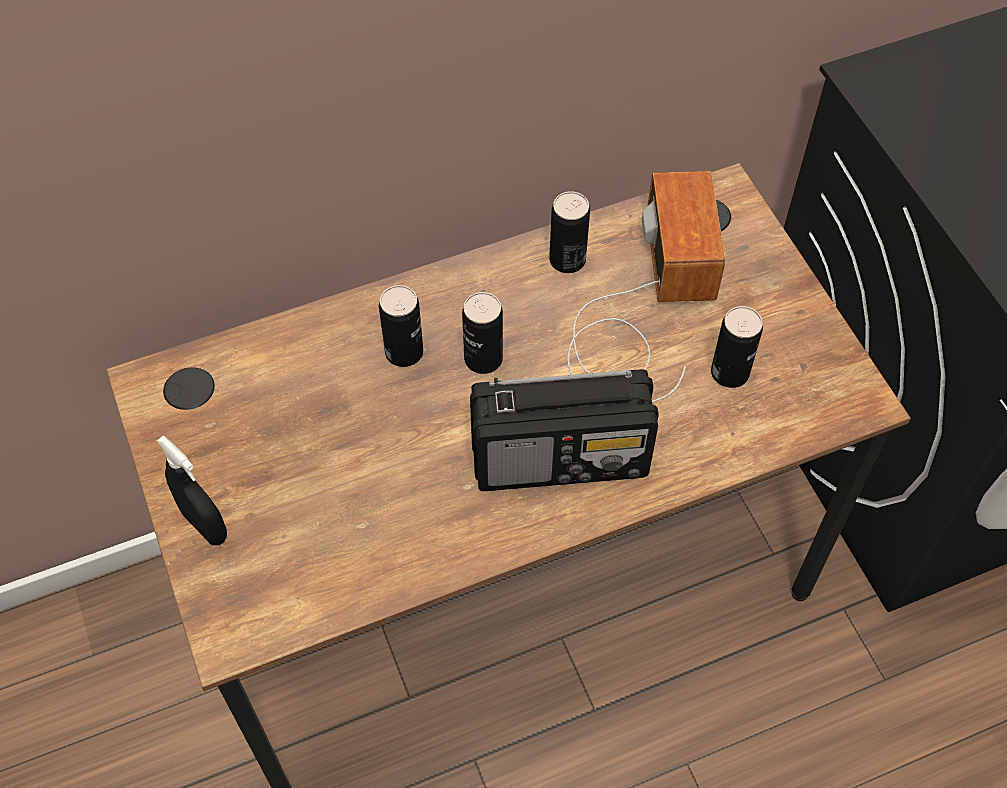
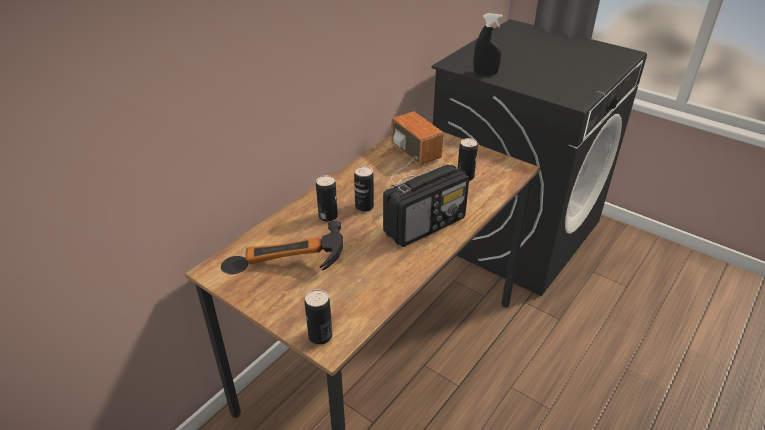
camera: 30 degrees left, 20 degrees down
(205, 525) = (283, 310): black spray bottle -> black spray bottle (485, 73)
(280, 440) = (295, 265): none -> hammer
(567, 260) = (372, 166): can -> can (320, 336)

